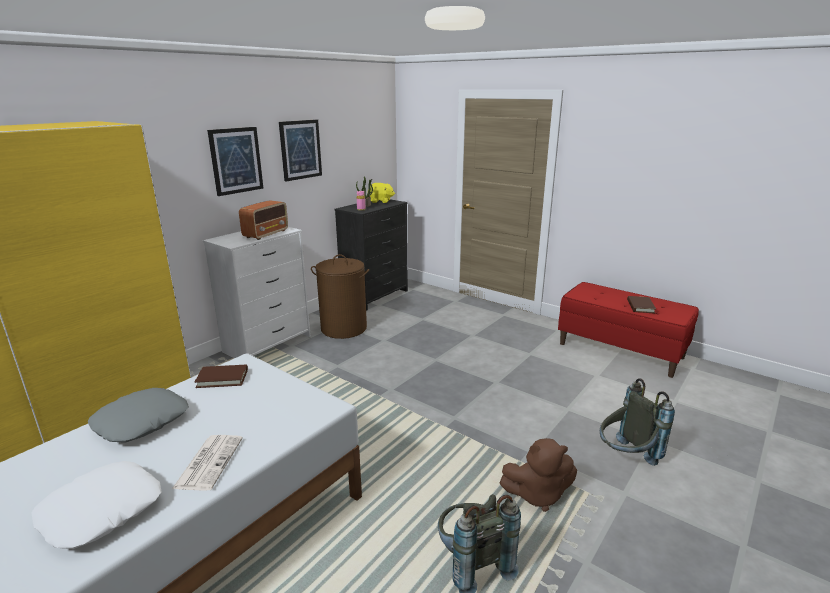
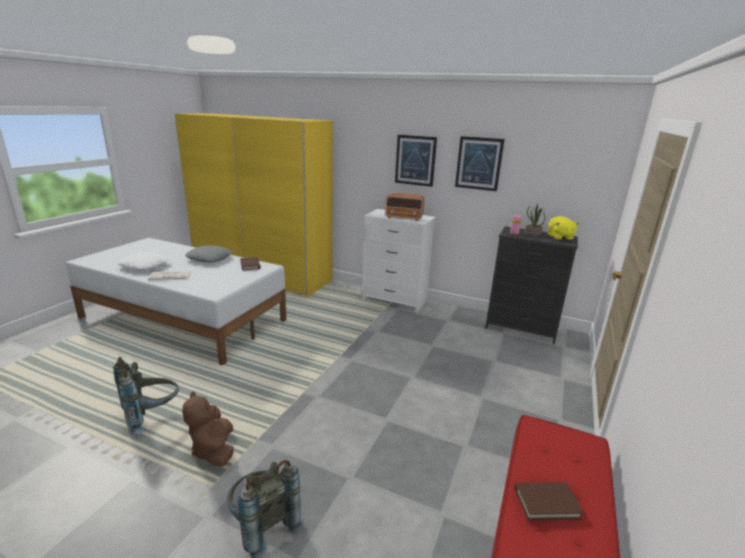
camera: 75 degrees right, 0 degrees up
(343, 328) = (440, 323): brown laundry basket -> none

